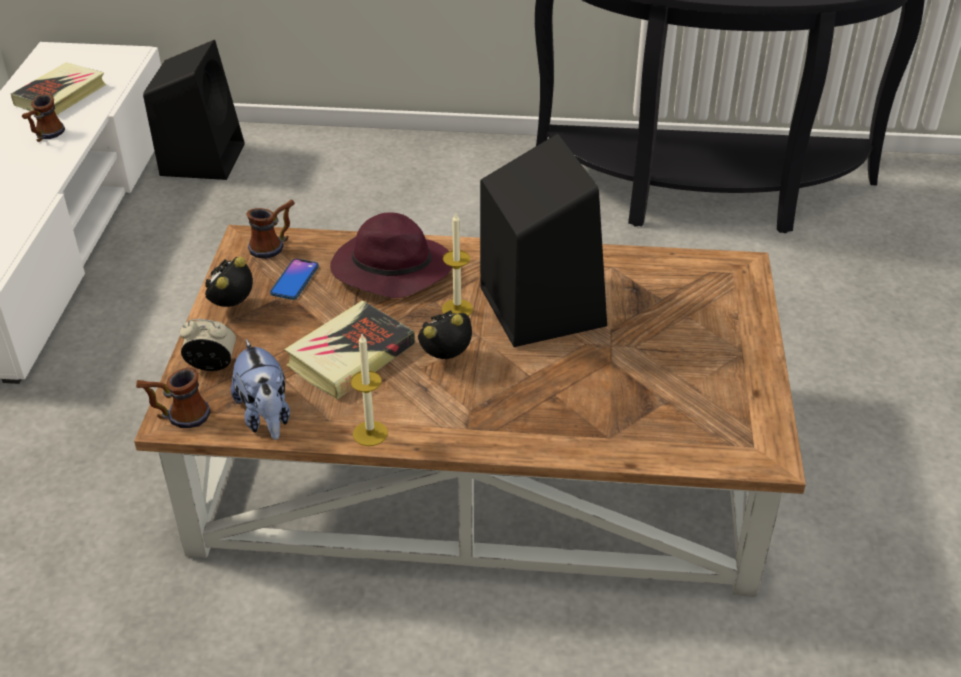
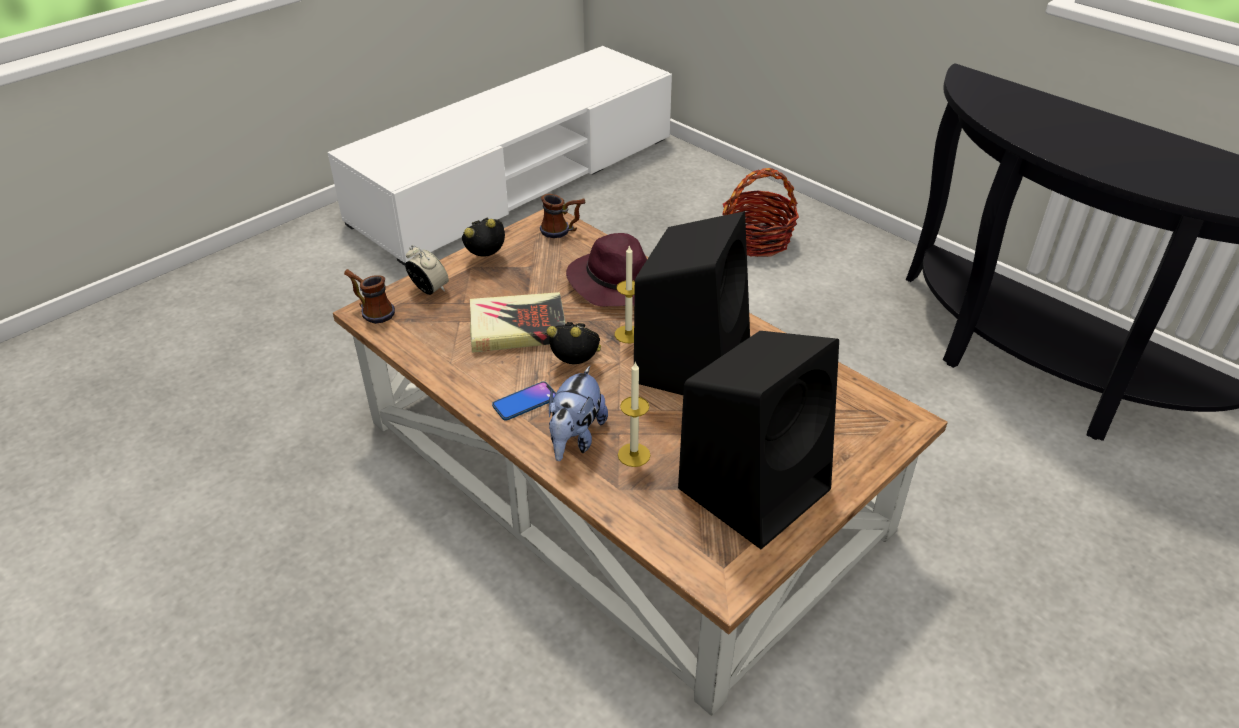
camera: 40 degrees right, 0 degrees up
(45, 136) = (534, 106): mug -> none
(61, 95) = (574, 84): book -> none
(202, 158) = (665, 170): black speaker -> black speaker (755, 486)
(266, 416) = (418, 339): plush toy -> plush toy (575, 438)
(294, 280) = (546, 260): phone -> phone (525, 402)
(369, 189) = (757, 240): none -> basket
(370, 433) = (463, 387): candle -> candle (634, 455)

